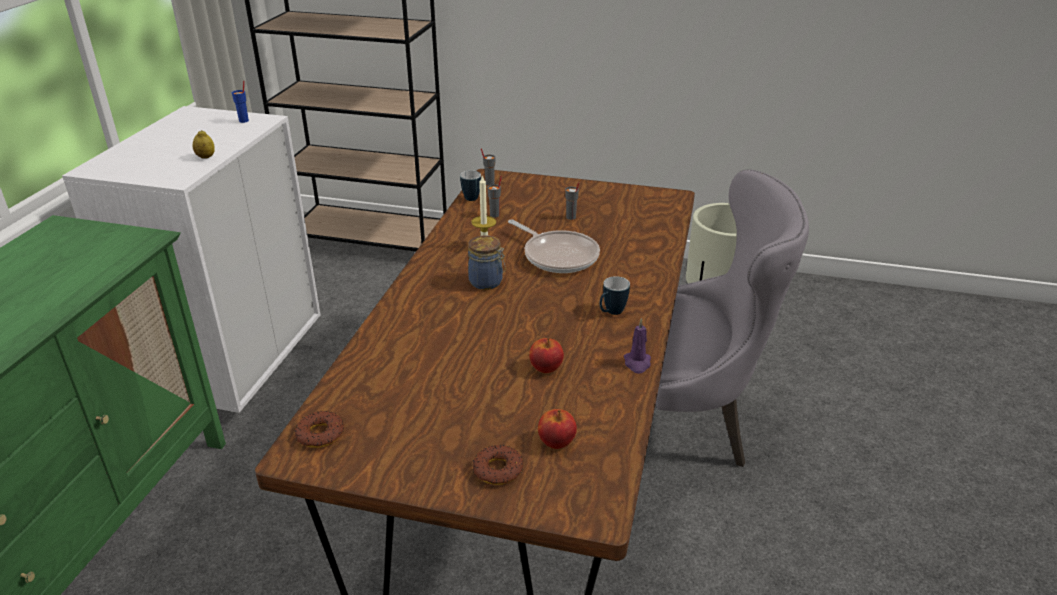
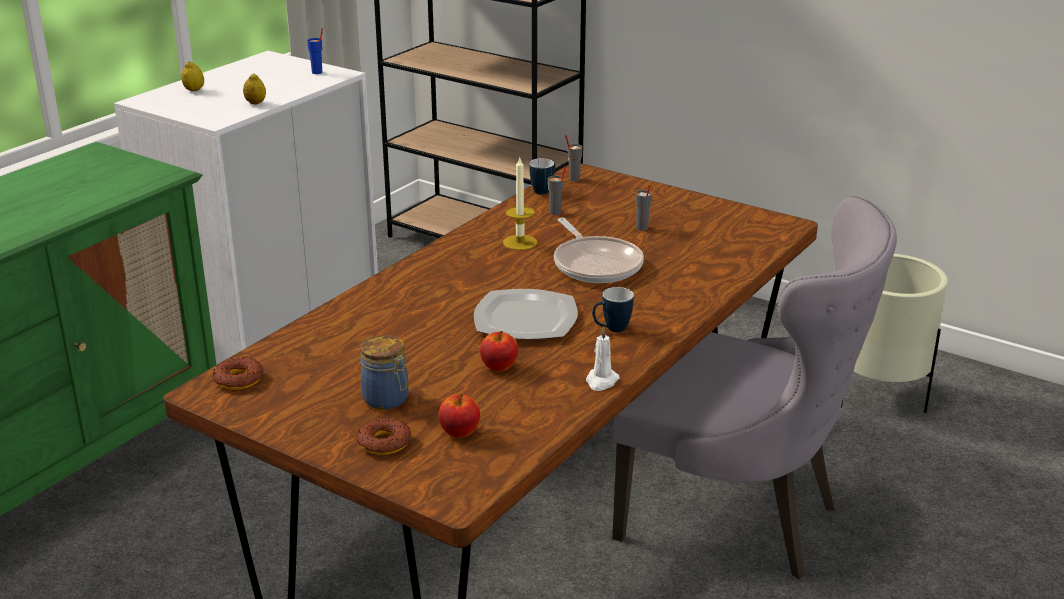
camera: 20 degrees right, 5 degrees down
(137, 152) = (194, 90): none -> lemon
(487, 282) = (497, 277): jar -> jar (387, 400)
(537, 316) = (526, 318): none -> plate
(637, 363) = (601, 381): purple candle -> white candle

